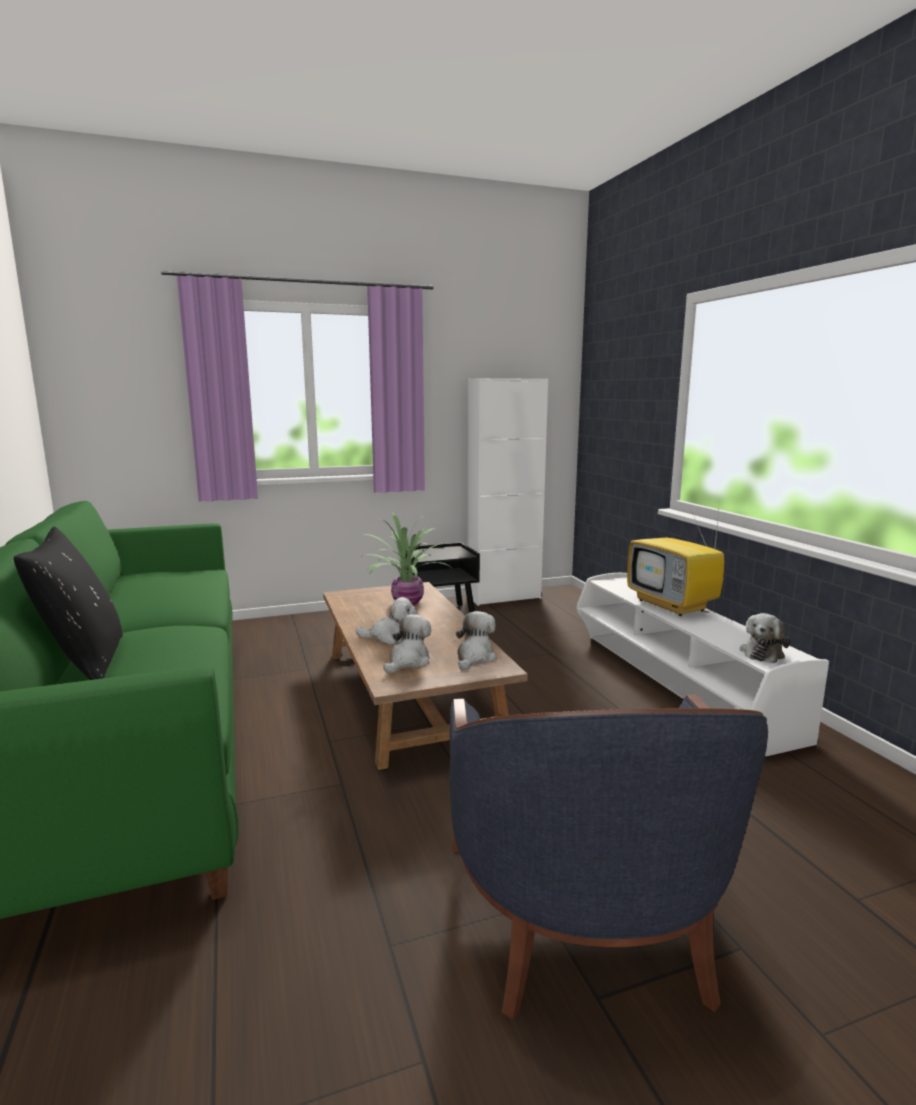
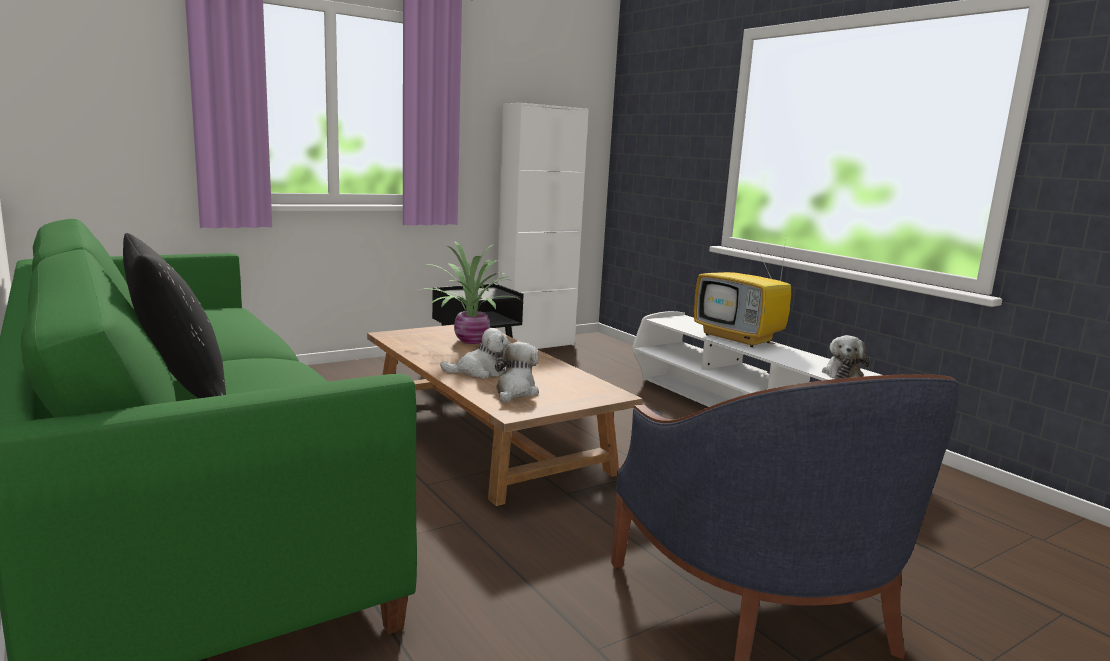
camera: 15 degrees left, 0 degrees up
(474, 658) = (581, 387): plush toy -> none

